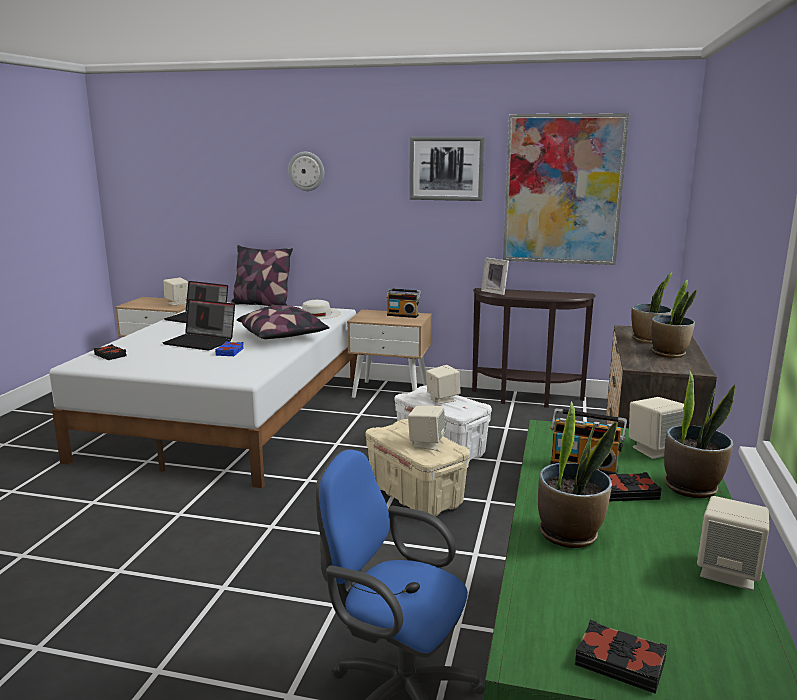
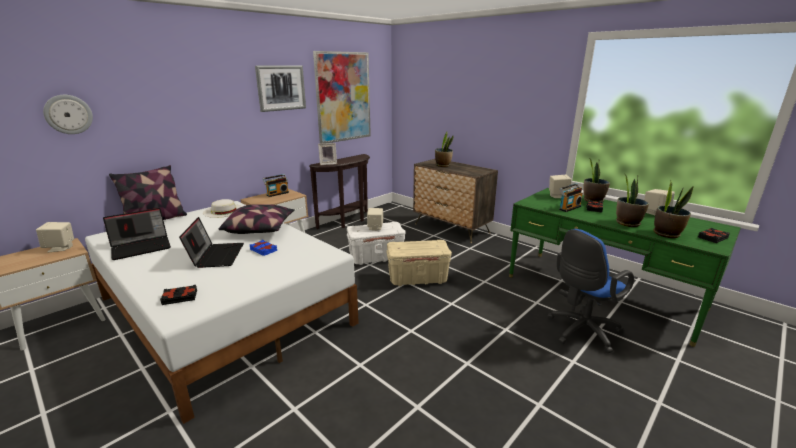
camera: 60 degrees left, 5 degrees up
(201, 342) = (216, 255): laptop -> laptop turned 60 degrees counterclockwise
(306, 171) = (172, 96): wall clock -> wall clock (68, 114)
(426, 443) = (427, 246): beige speaker -> none
(669, 354) = (464, 167): potted plant -> potted plant (666, 234)

